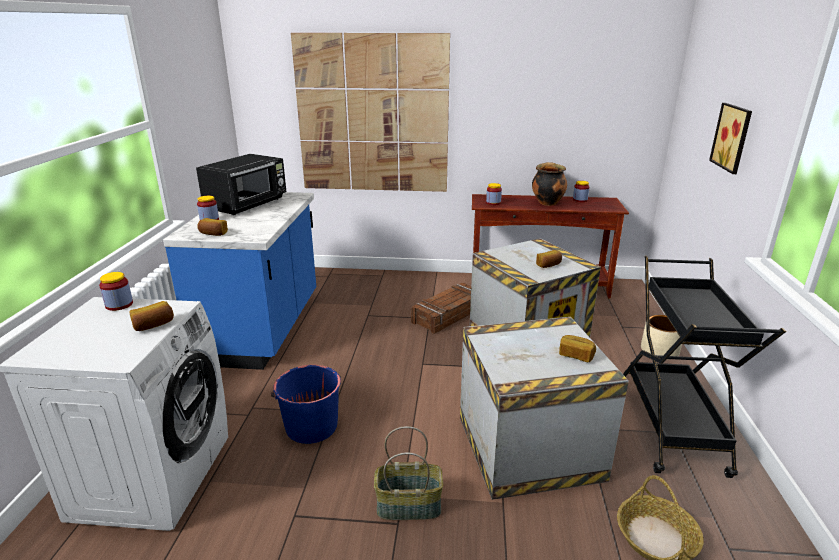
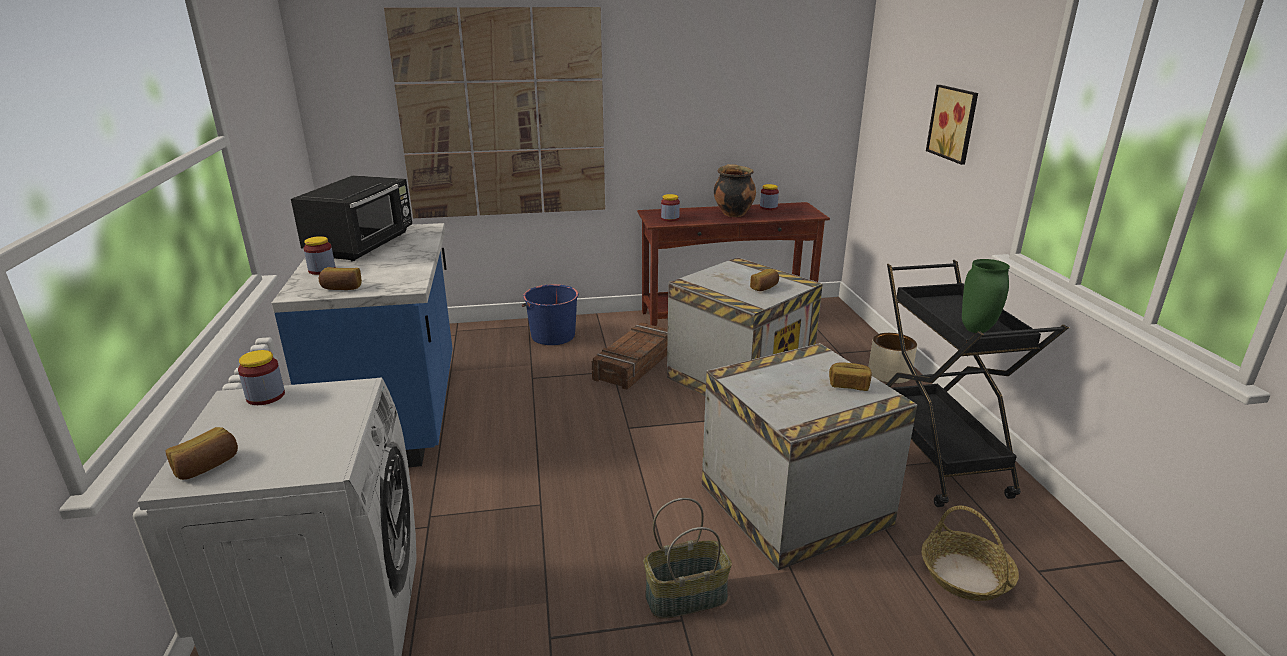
camera: 15 degrees left, 0 degrees up
(153, 325) = (338, 416): bread -> bread (207, 466)
(311, 426) = (521, 526): blue bucket -> blue bucket (552, 336)
(709, 322) = (977, 330): none -> green vase

